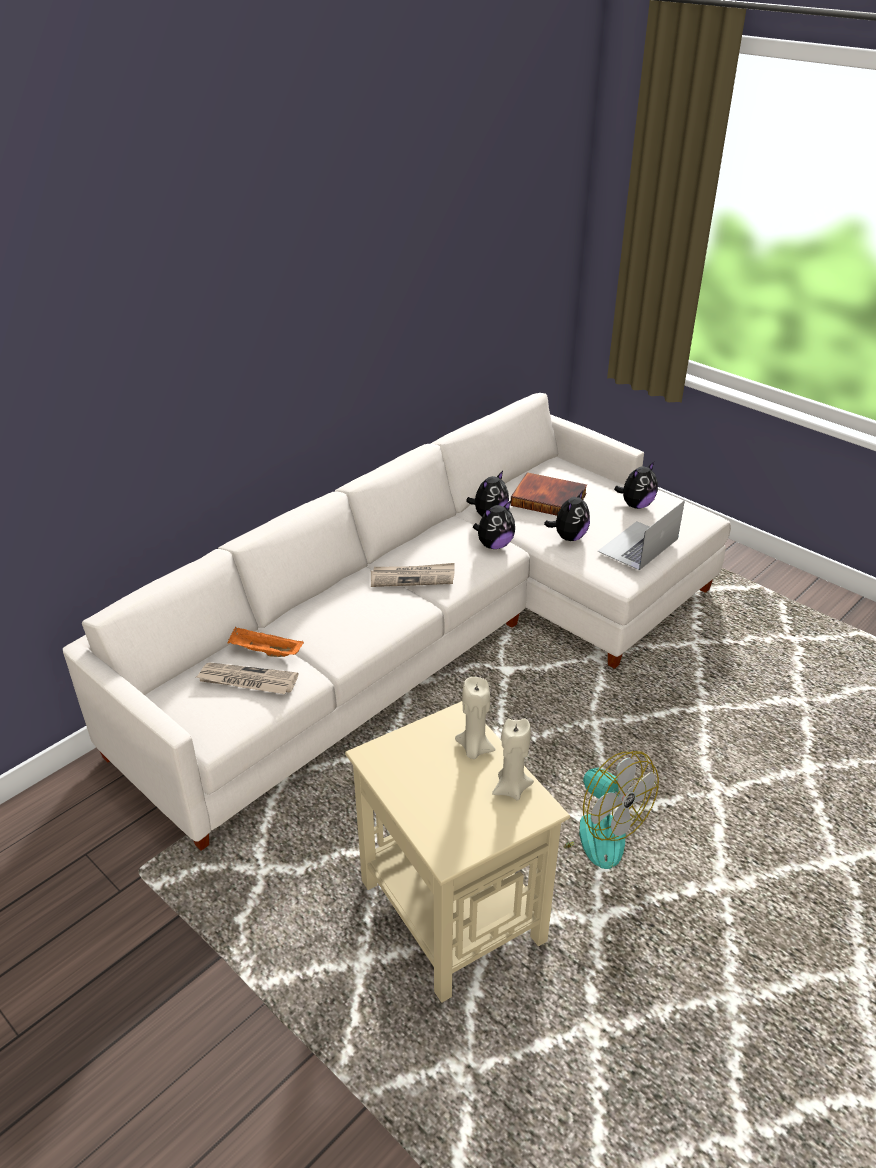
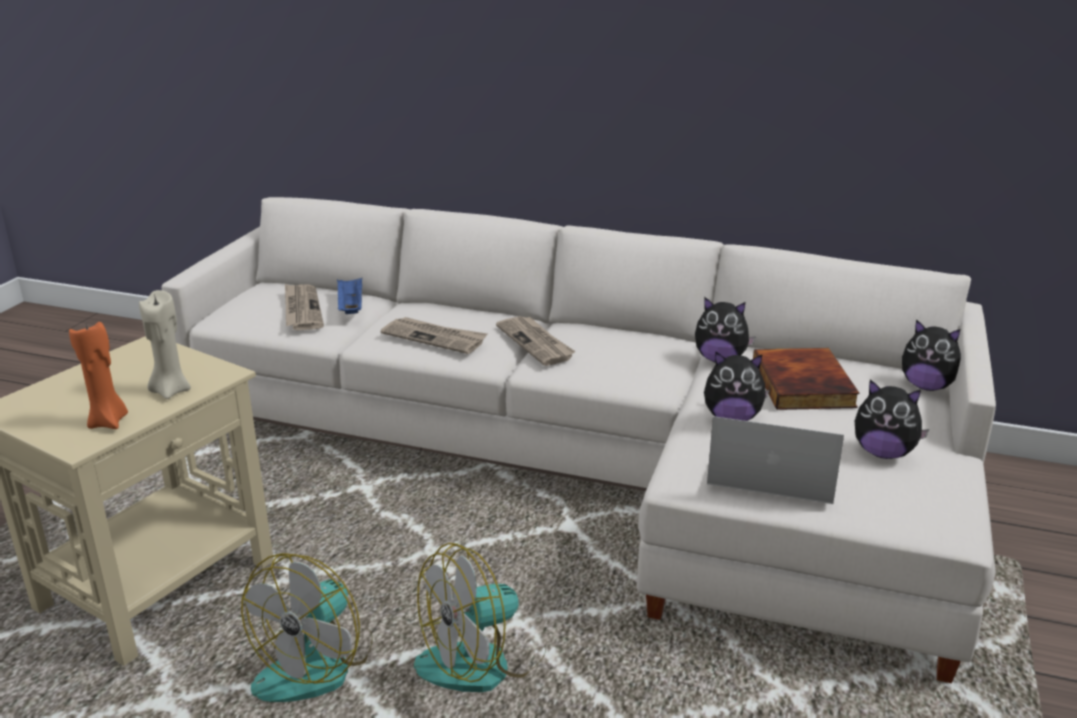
camera: 65 degrees right, 10 degrees down
(265, 652) = (350, 307): orange tray -> blue tray
(368, 620) = (435, 337): none -> newspaper
(494, 545) = (656, 375): plush toy -> plush toy (927, 386)
(511, 788) = (109, 422): beige candle -> orange candle
(621, 750) = (482, 661): none -> fan

